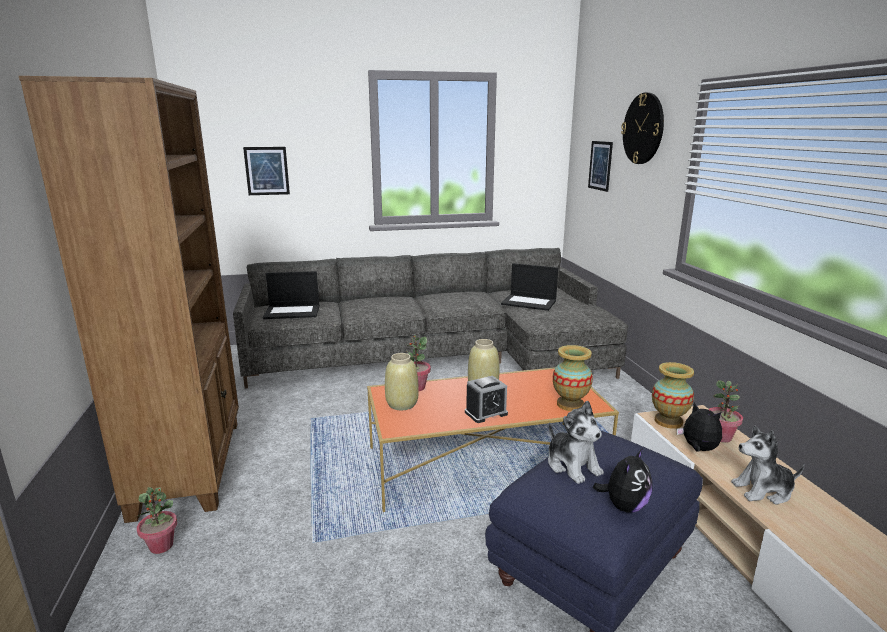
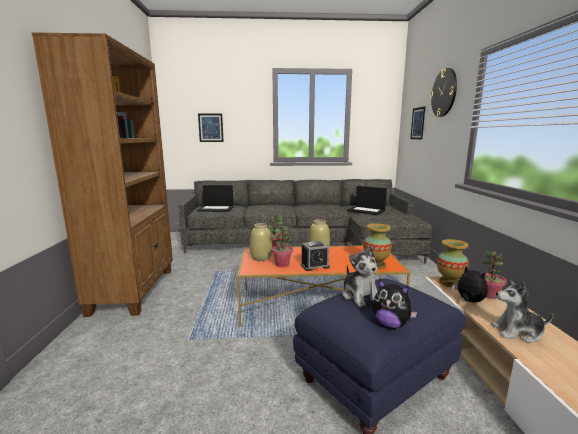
camera: 10 degrees right, 5 degrees down
(161, 546) = (97, 331): potted plant -> potted plant (282, 264)
(624, 506) = (391, 324): plush toy -> plush toy turned 75 degrees clockwise

